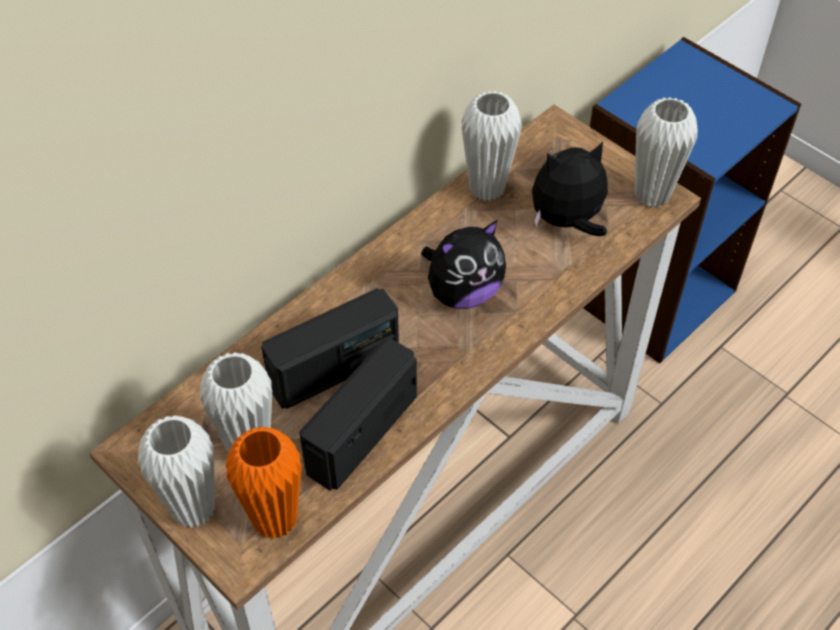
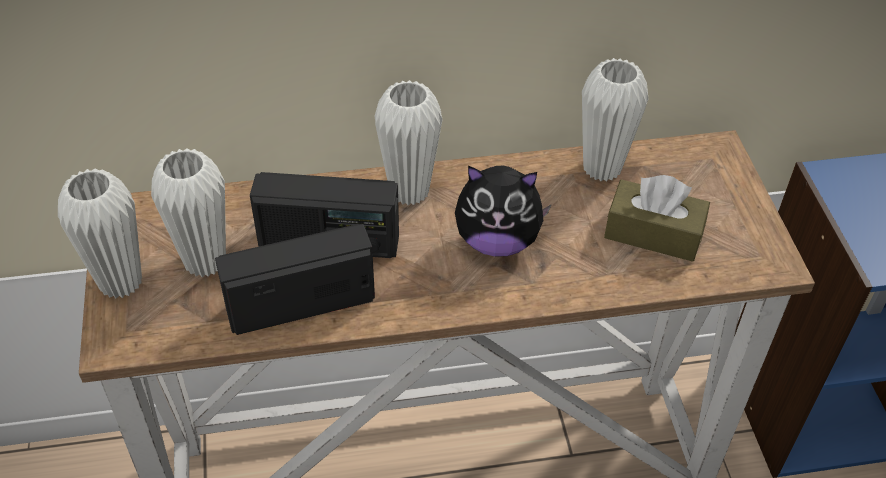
camera: 35 degrees right, 5 degrees down
(275, 519) = (169, 328): orange vase -> none
(567, 221) = (653, 233): plush toy -> brown tissue box
(652, 195) = (763, 254): white vase -> white vase (409, 191)

